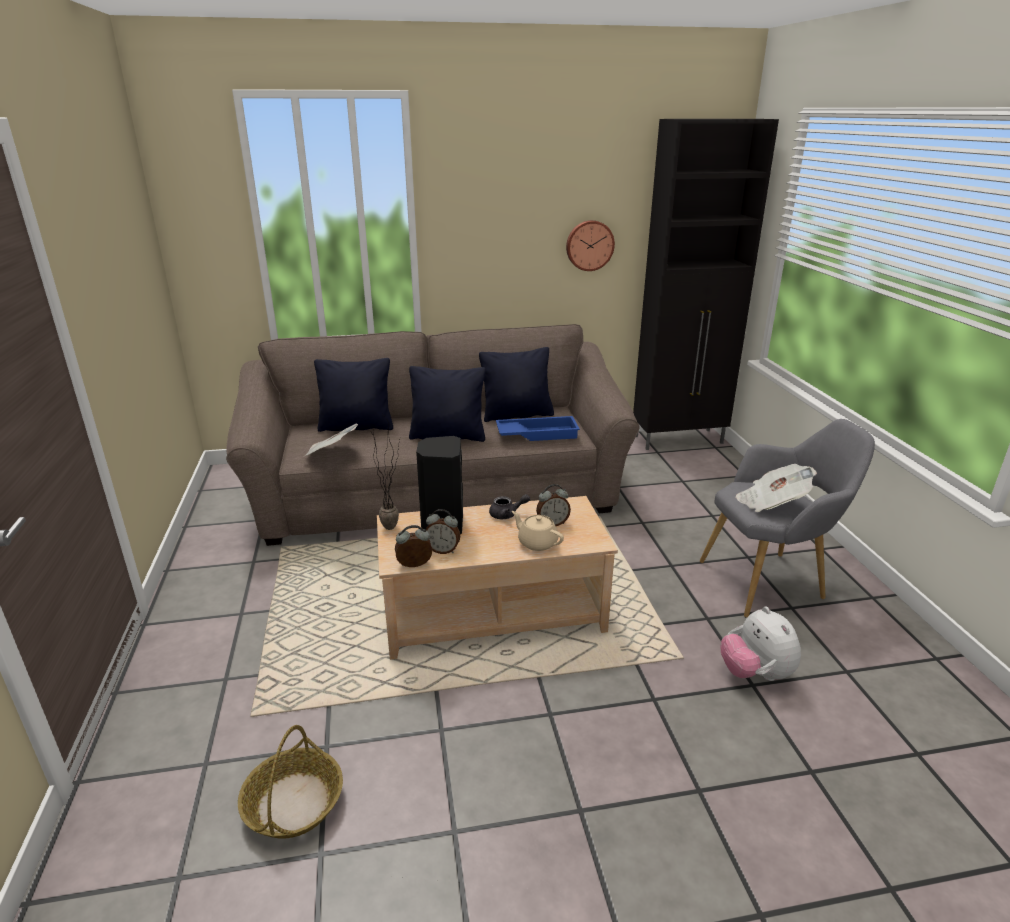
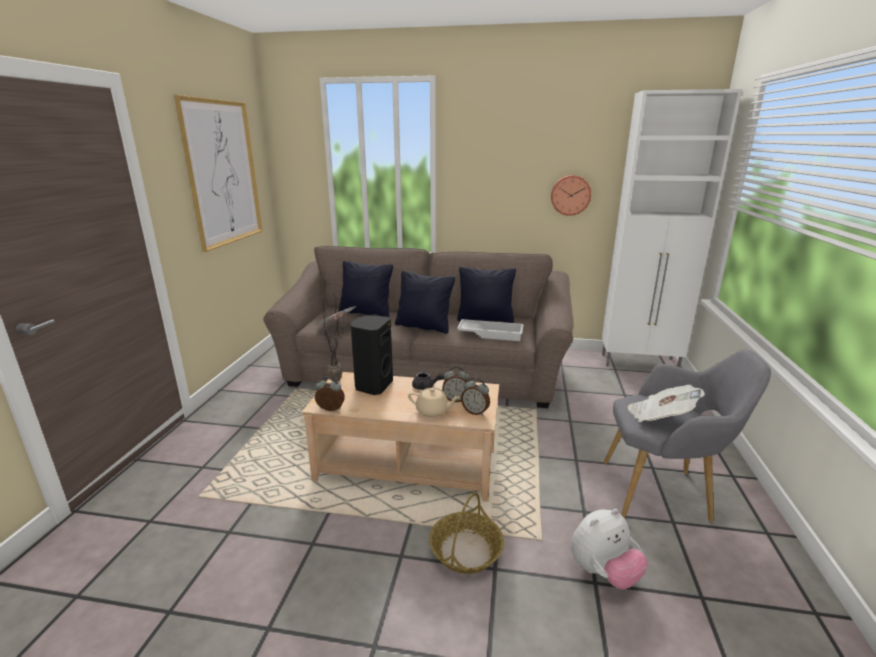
camera: 20 degrees right, 5 degrees down
(119, 247) = (223, 173): none -> picture
(294, 803) = (179, 567): basket -> basket (466, 551)
(443, 550) = (359, 403): alarm clock -> alarm clock (475, 412)
(537, 433) = (491, 333): blue tray -> white tray
(537, 542) = (433, 411): beige teapot -> beige teapot turned 135 degrees clockwise
(679, 440) = (640, 363): black cabinet -> white cabinet
(755, 673) = (603, 573): plush toy -> plush toy turned 120 degrees counterclockwise

